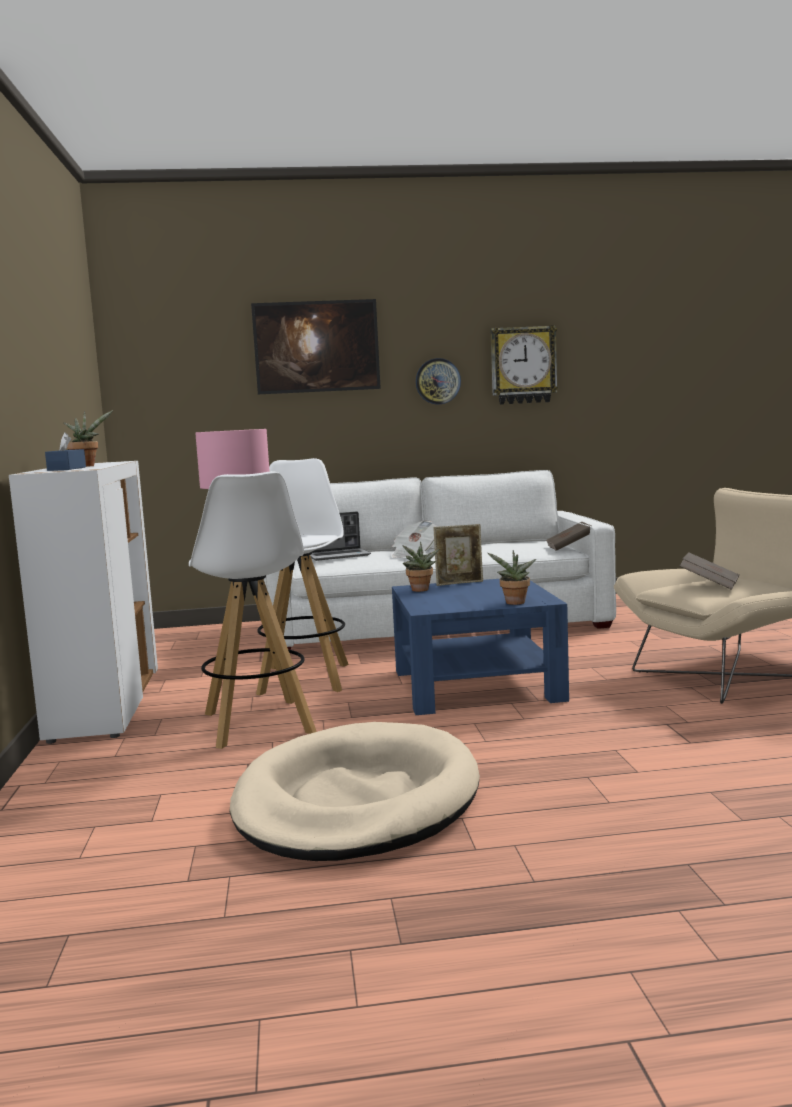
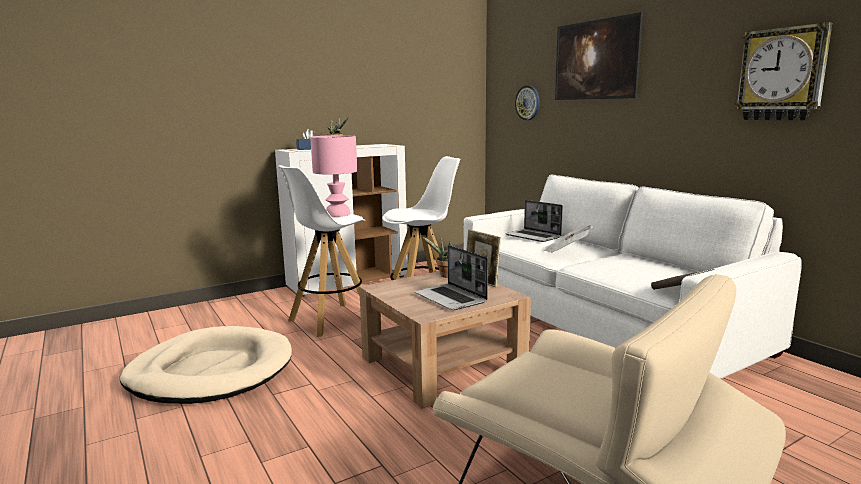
camera: 65 degrees right, 5 degrees up
(438, 381) = (686, 92): wall clock -> wall clock (527, 102)
(476, 685) = (442, 365): blue coffee table -> brown coffee table
(501, 592) = (451, 298): none -> laptop
(514, 603) = (411, 307): potted plant -> none
(709, 585) = (547, 375): brown book -> none

